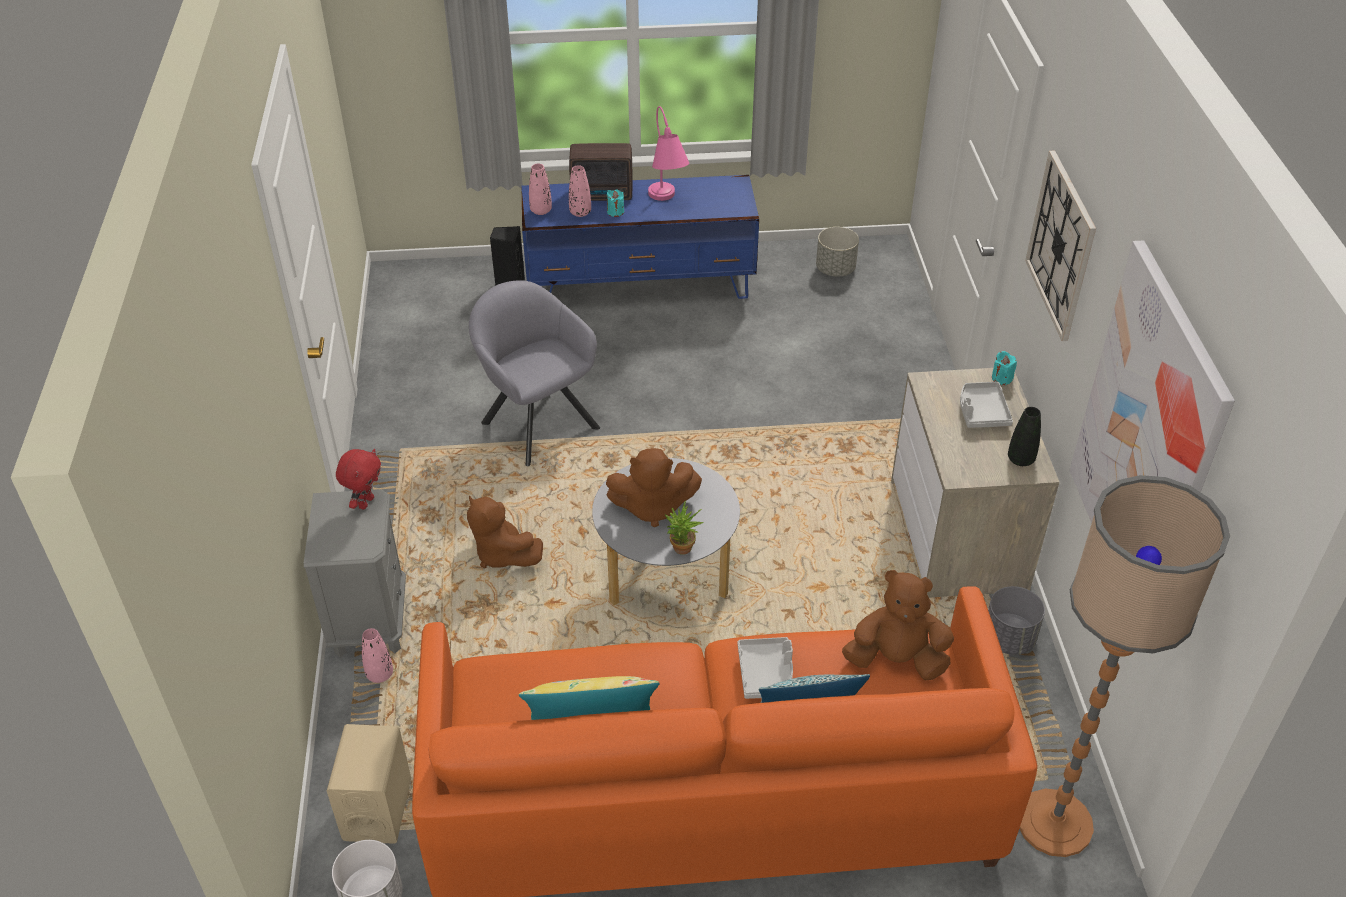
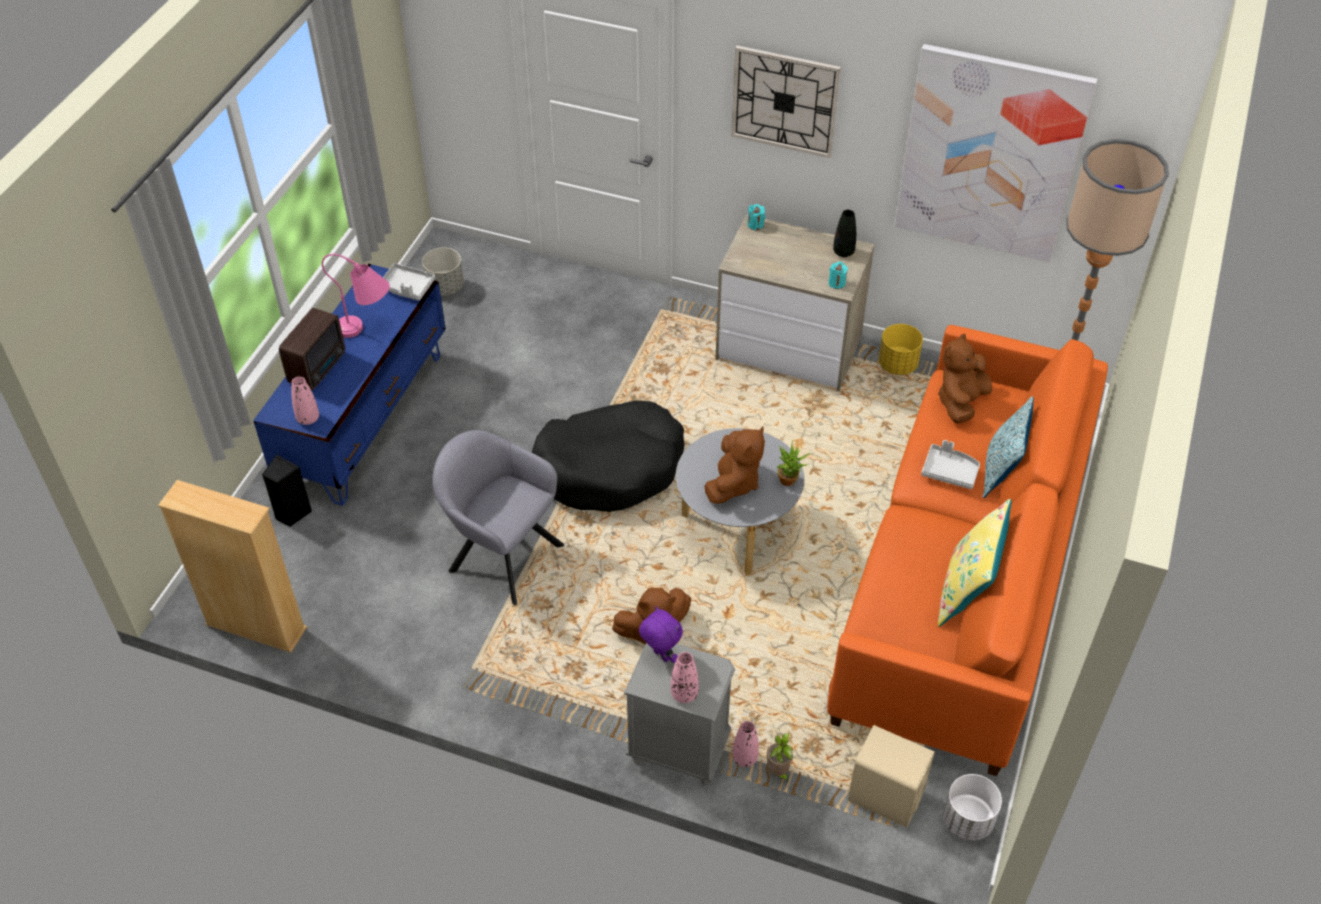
camera: 65 degrees left, 5 degrees up
(365, 502) = (660, 656): red plush toy -> purple plush toy
(373, 707) = (778, 772): none -> potted plant
(385, 313) = (256, 626): none -> beige bookcase
(536, 421) = (501, 554): grey armchair -> grey armchair turned 45 degrees clockwise
(580, 212) = (334, 392): pink vase -> pink vase (684, 694)
(615, 212) = (353, 368): turquoise candle -> turquoise candle (837, 283)
(687, 455) = (610, 467): none -> black dog bed
(982, 412) = (784, 249): grey tray -> grey tray (407, 287)
(1009, 638) = (897, 364): grey planter -> yellow planter

